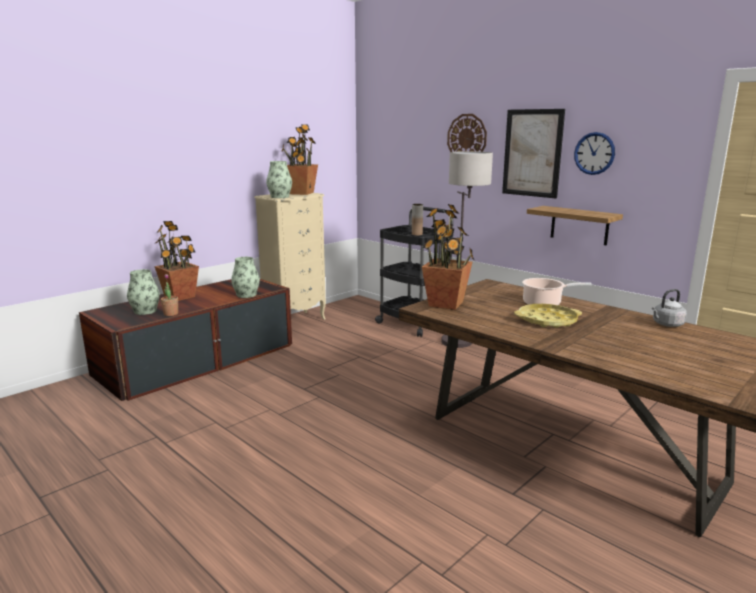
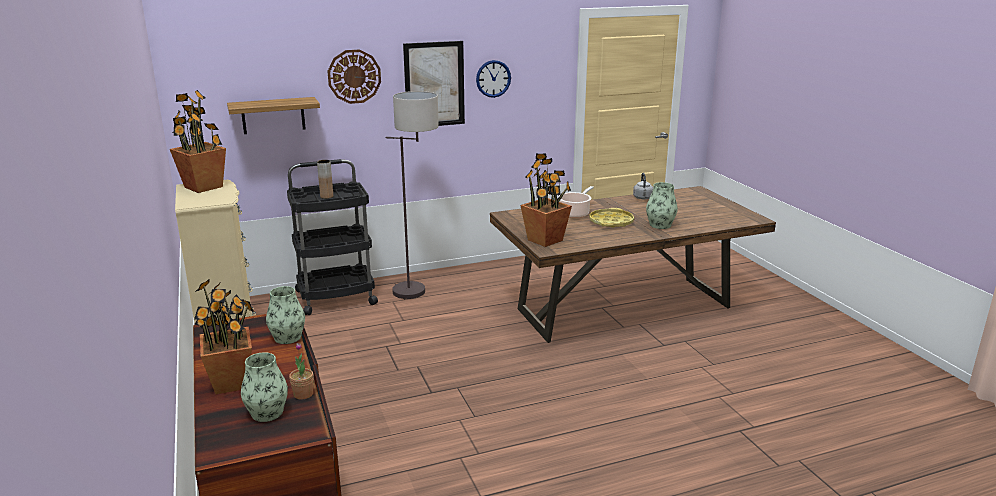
camera: 65 degrees left, 5 degrees up
(280, 197) = (218, 199): vase -> vase (660, 225)
(579, 225) = (487, 143): shelf -> shelf (273, 115)

